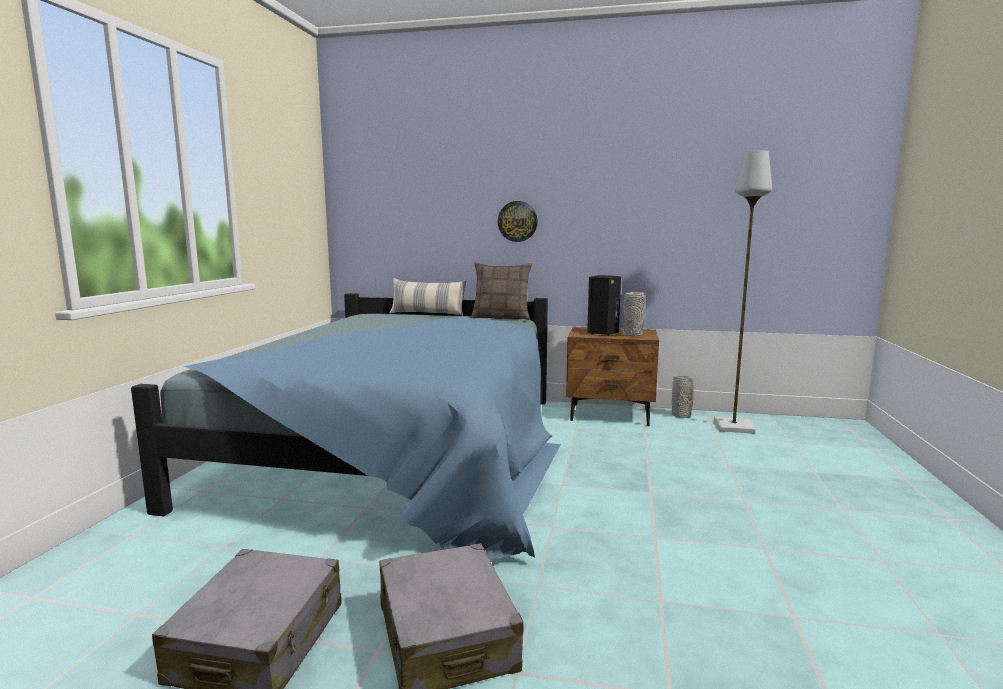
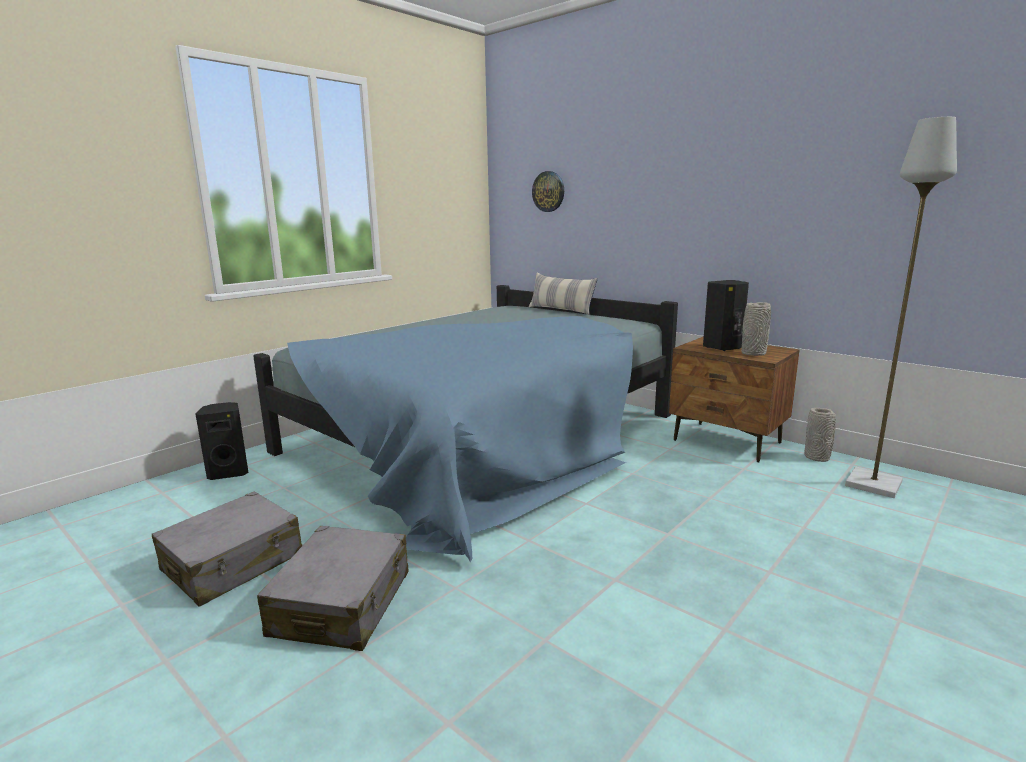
camera: 30 degrees right, 5 degrees up
(118, 549) = (229, 473): none -> black speaker
(501, 318) = (622, 320): pillow -> none
(517, 221) = (653, 215): wall clock -> wall clock (548, 191)

